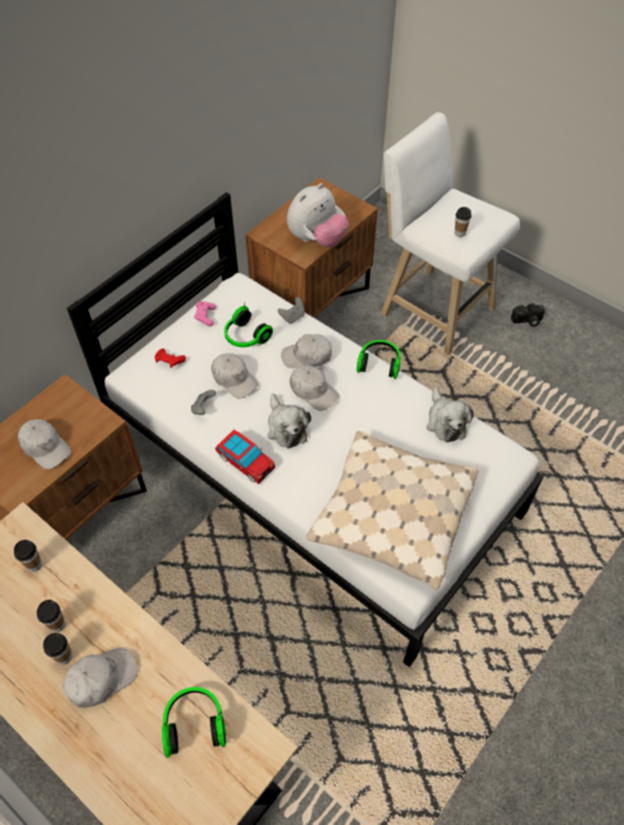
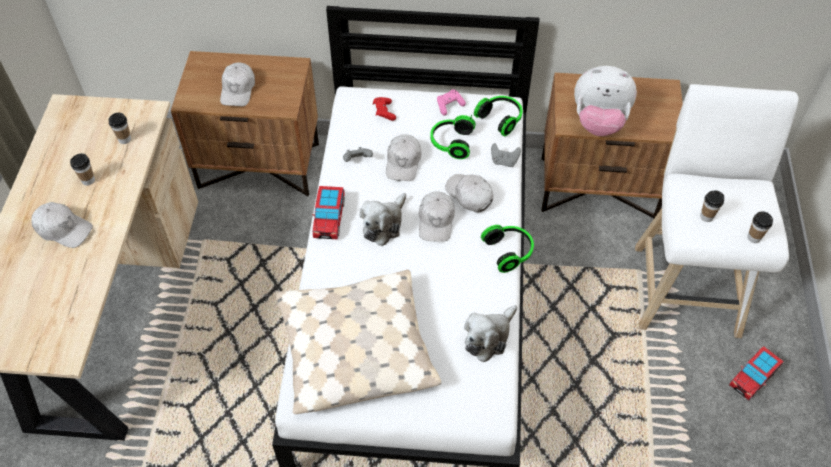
camera: 55 degrees right, 0 degrees up
(64, 656) = (67, 199): cup -> cup (754, 237)
(194, 723) = (61, 302): headphones -> headphones (501, 119)
(527, 321) = (753, 377): camera -> toy car

